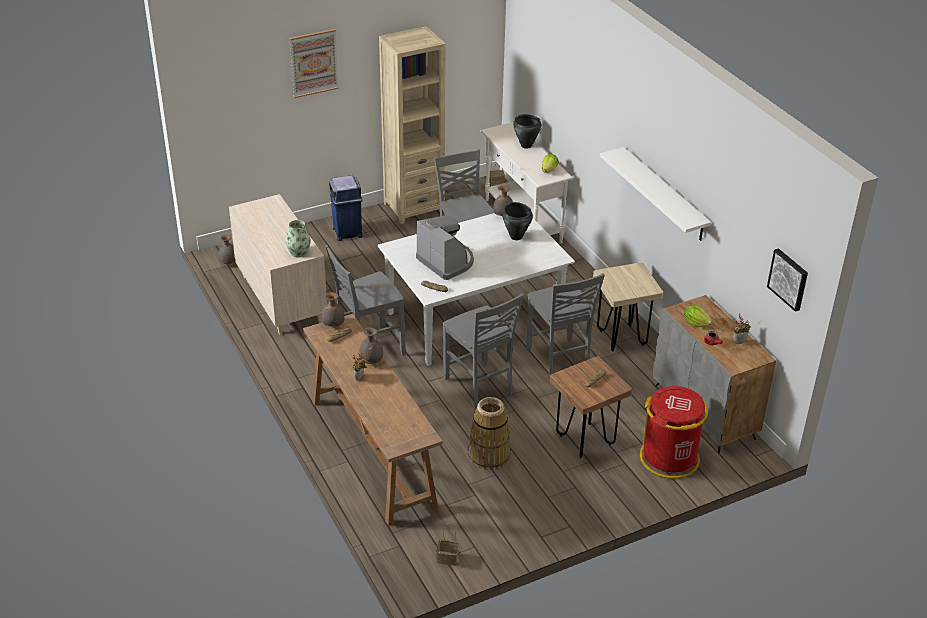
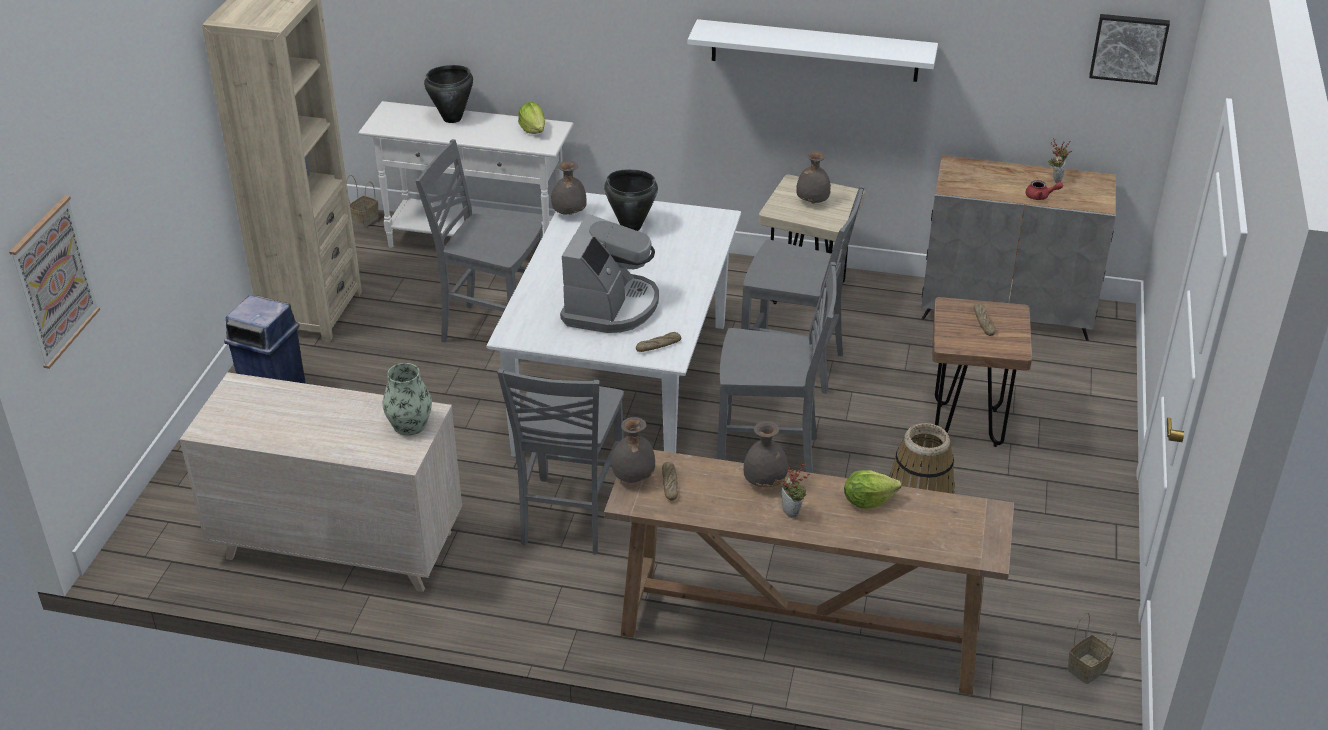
camera: 50 degrees left, 0 degrees up
(229, 262) = (166, 556): grey vase -> grey vase (812, 201)
(314, 63) = (141, 114): picture -> picture (54, 281)
(446, 261) = (611, 306): coffee machine -> coffee machine turned 105 degrees clockwise
(669, 458) = (1064, 379): red trash can -> none
(696, 323) = (990, 188): lettuce -> lettuce (867, 501)

